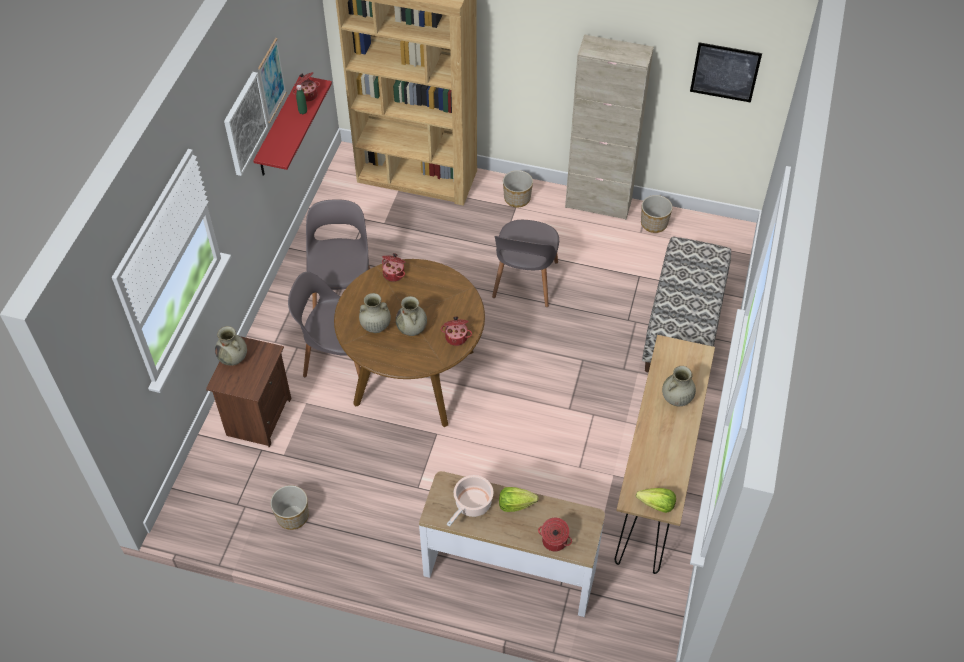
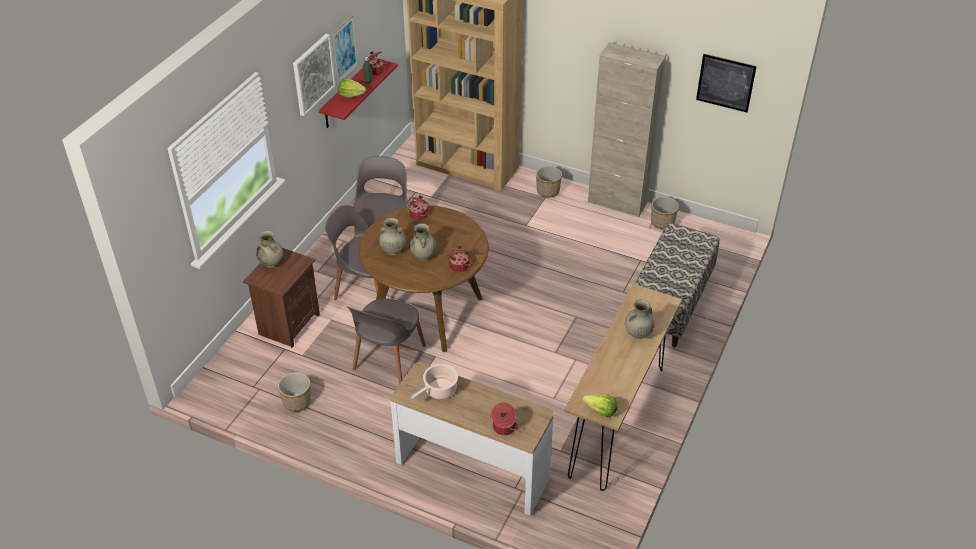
camera: 10 degrees right, 10 degrees down
(515, 504) = (477, 395): lettuce -> lettuce (351, 95)
(525, 281) = (540, 252): grey chair -> grey chair (388, 359)

